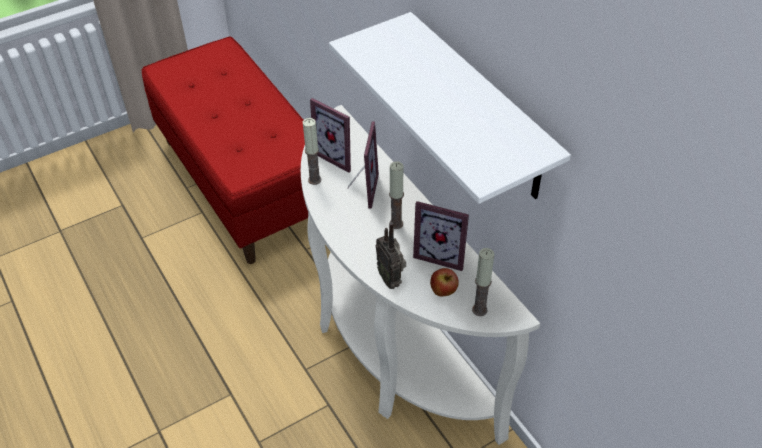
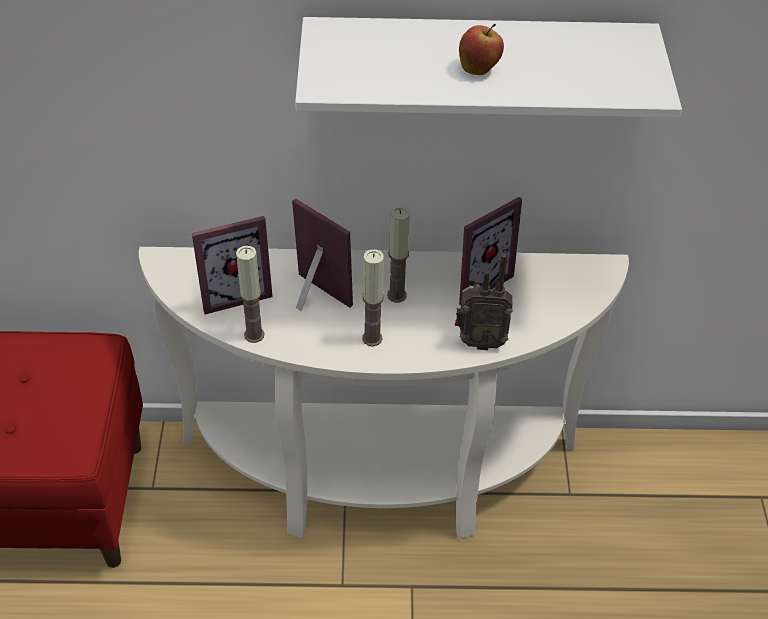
camera: 60 degrees left, 0 degrees up
(443, 292) = (532, 306): apple -> apple (479, 69)
(479, 310) = (579, 290): candle -> candle (372, 338)

